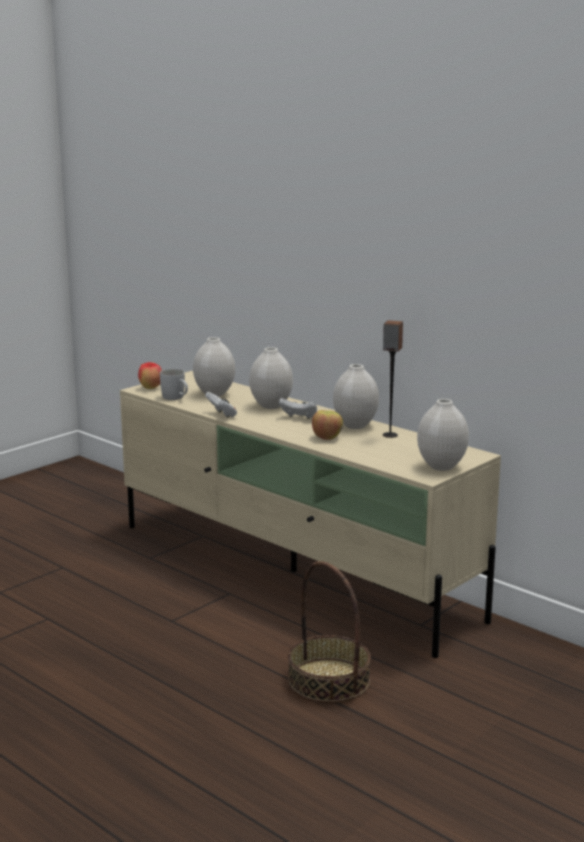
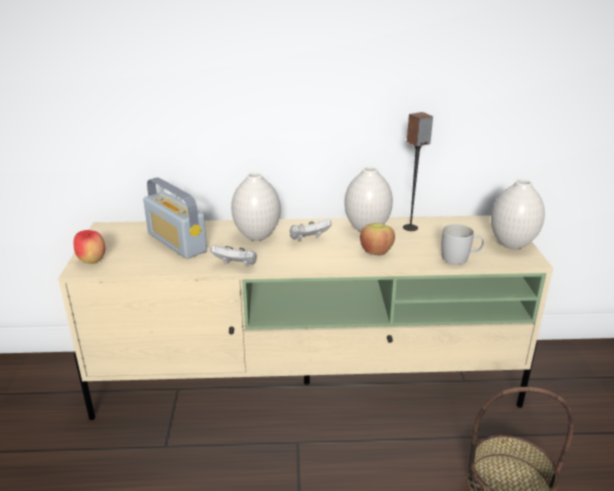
camera: 45 degrees left, 10 degrees up
(176, 398) = (146, 263): white mug -> white mug (460, 258)
(215, 394) = (177, 242): white vase -> radio

